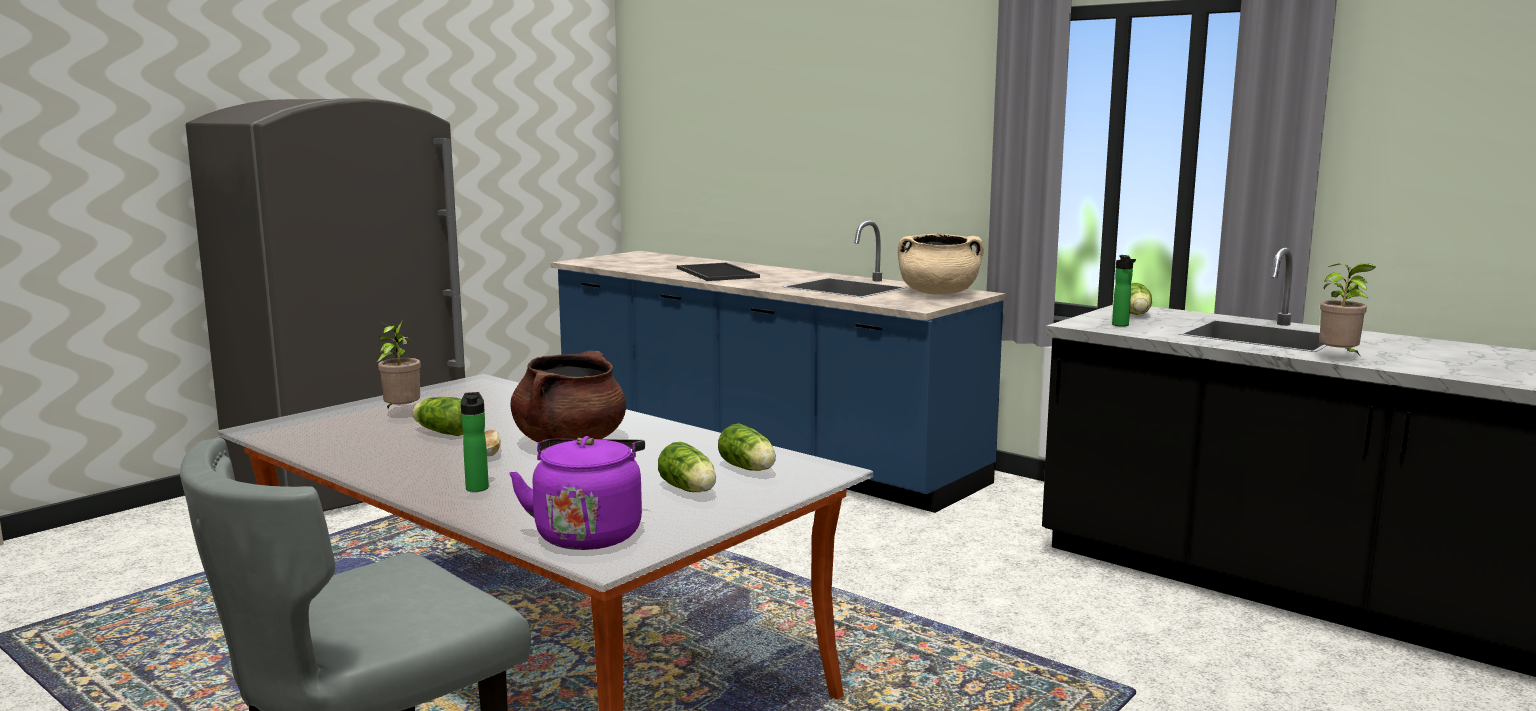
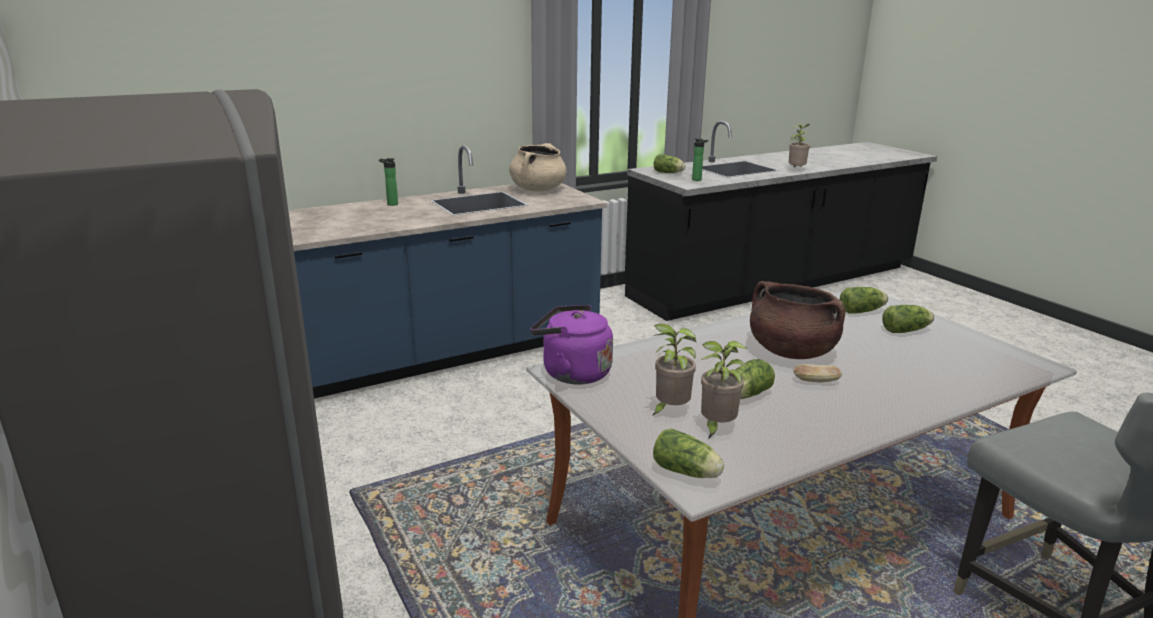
camera: 70 degrees left, 10 degrees up
(284, 424) = (687, 473): none -> lettuce
(367, 427) = (716, 428): none -> potted plant
(477, 487) = (904, 391): bottle -> bottle (391, 204)
(588, 533) = (996, 365): purple kettle -> purple kettle (572, 373)
(715, 273) = (347, 222): tray -> none

